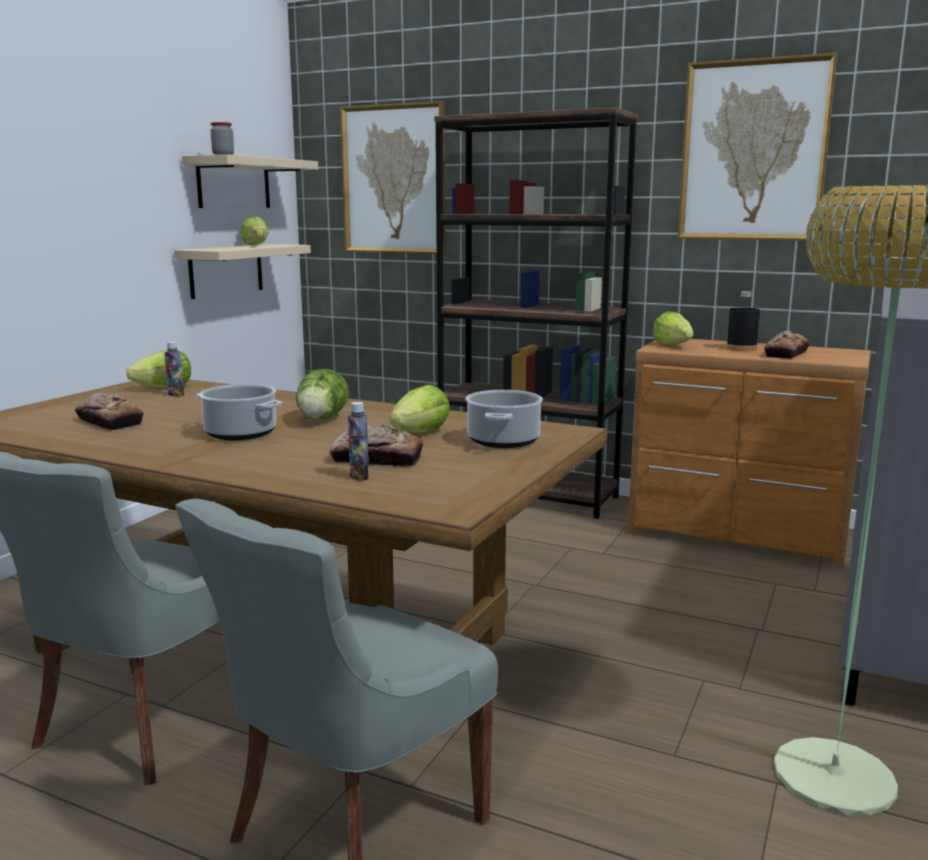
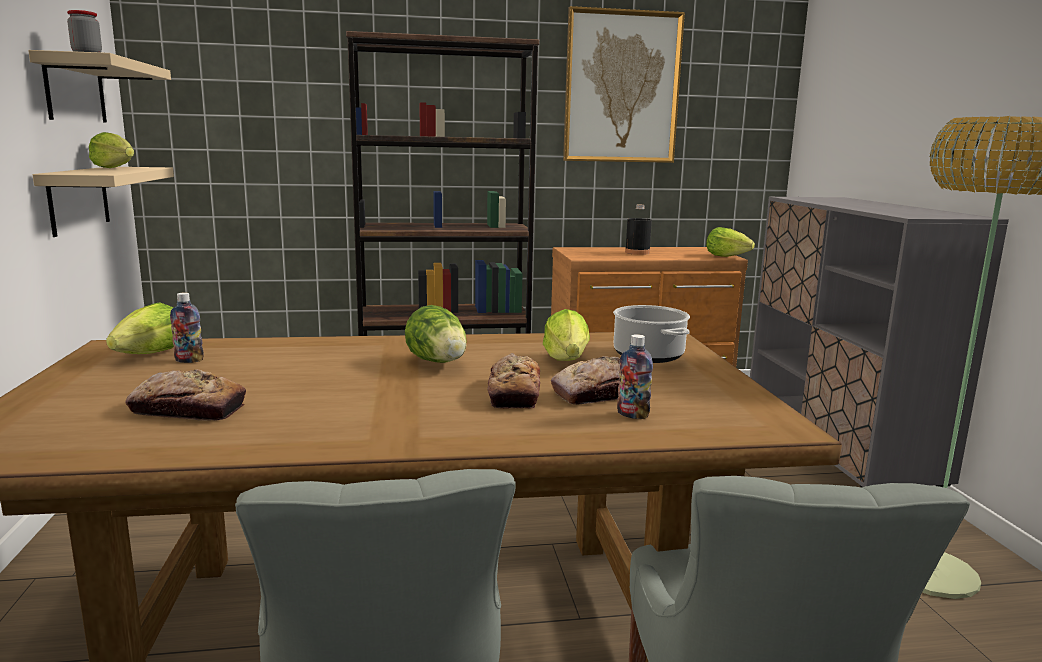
camera: 35 degrees left, 0 degrees up
(241, 433) = (396, 393): cooking pot -> none
(394, 180) = (261, 96): picture -> none
(673, 345) = (585, 254): lettuce -> lettuce (726, 256)
(786, 354) = (676, 254): bread -> bread (514, 393)

